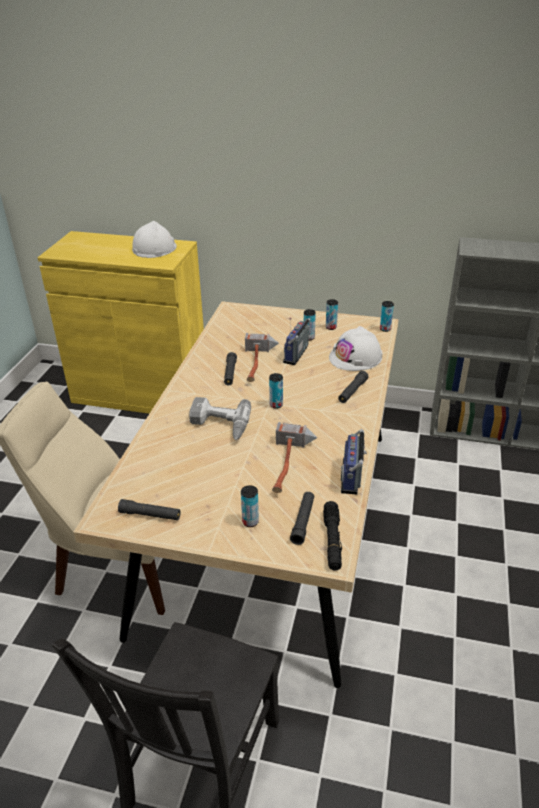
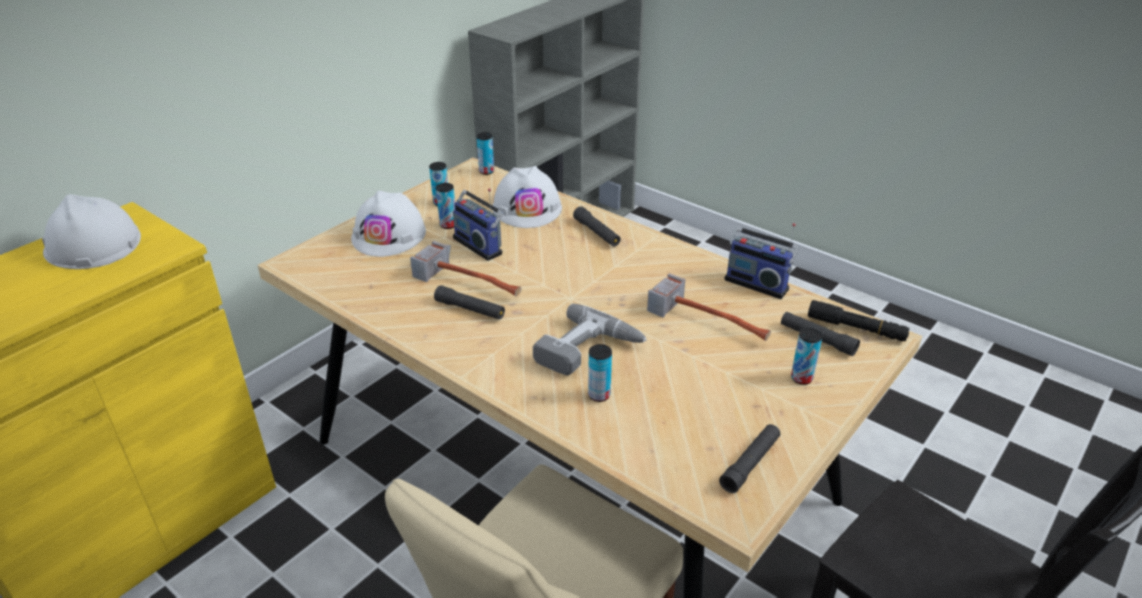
camera: 65 degrees left, 0 degrees up
(276, 405) = (579, 294): can -> can (599, 395)
(281, 324) = (389, 235): none -> white hard hat

